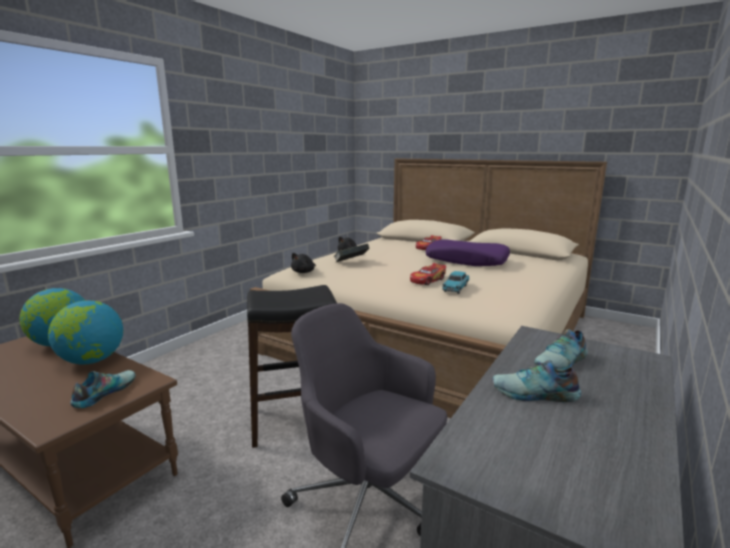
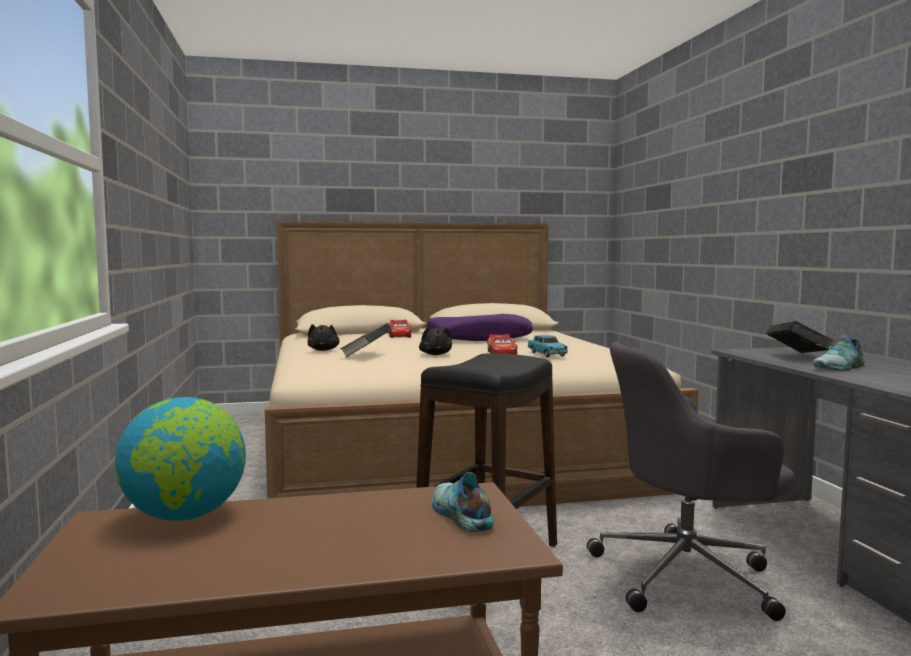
camera: 45 degrees left, 10 degrees down
(92, 360) = (320, 508): globe -> none
(304, 272) = (337, 370): black plush toy -> black plush toy (436, 354)
(562, 362) = (797, 356): shoe -> book

